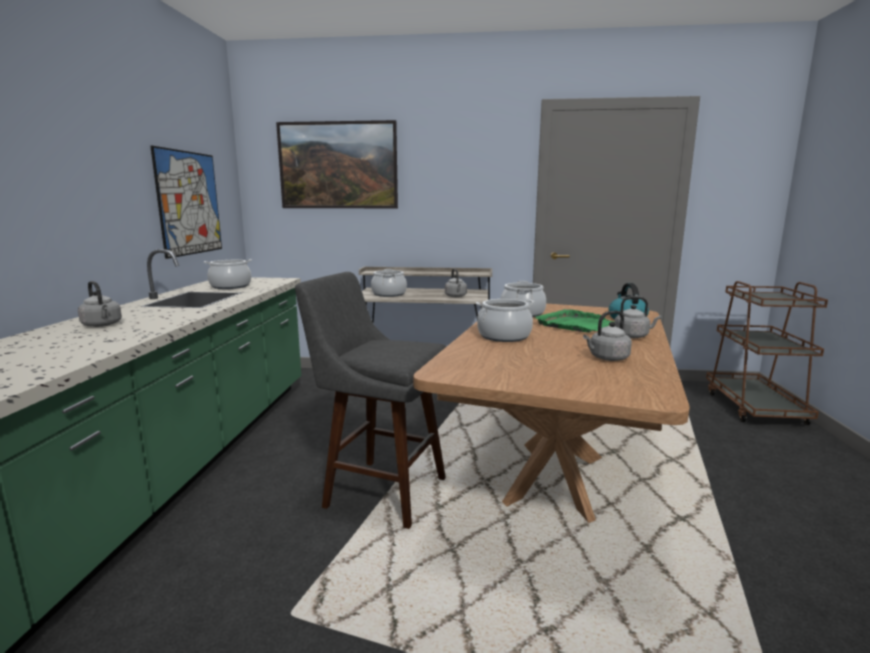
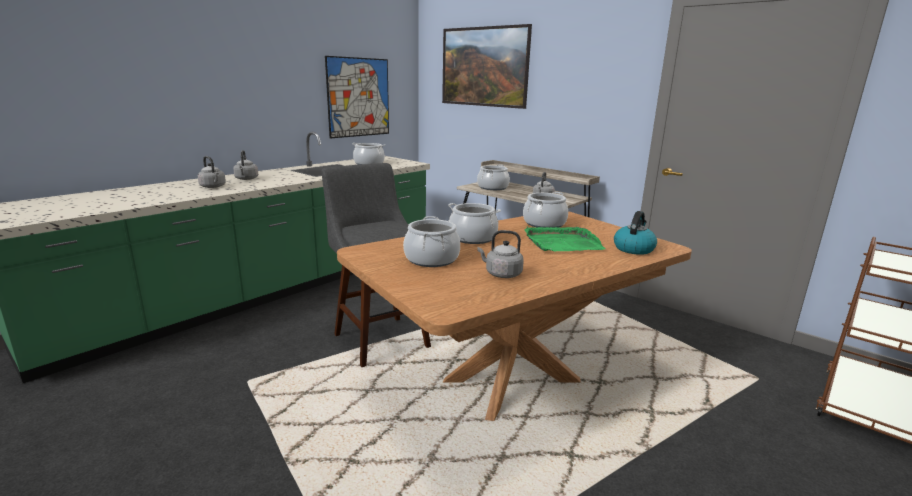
camera: 35 degrees right, 5 degrees up
(525, 362) = (432, 259): none -> cooking pot
(633, 336) = (584, 264): grey kettle -> grey kettle (213, 187)

